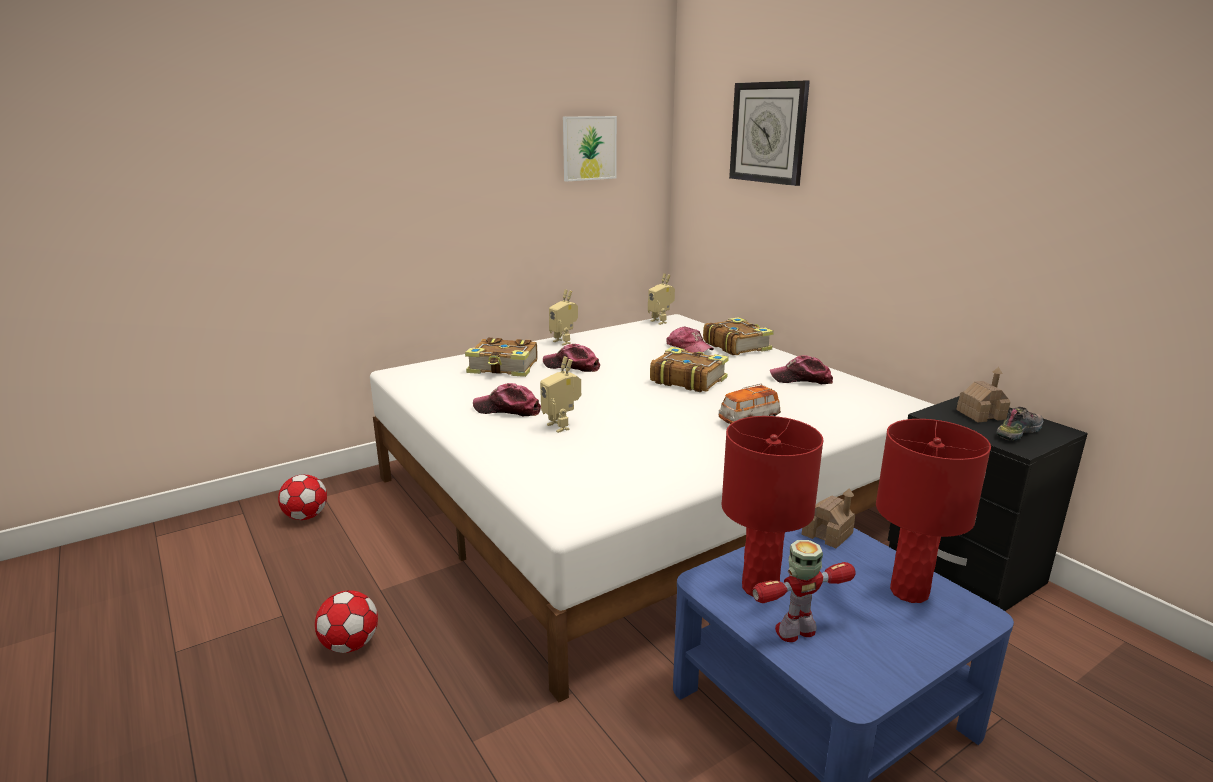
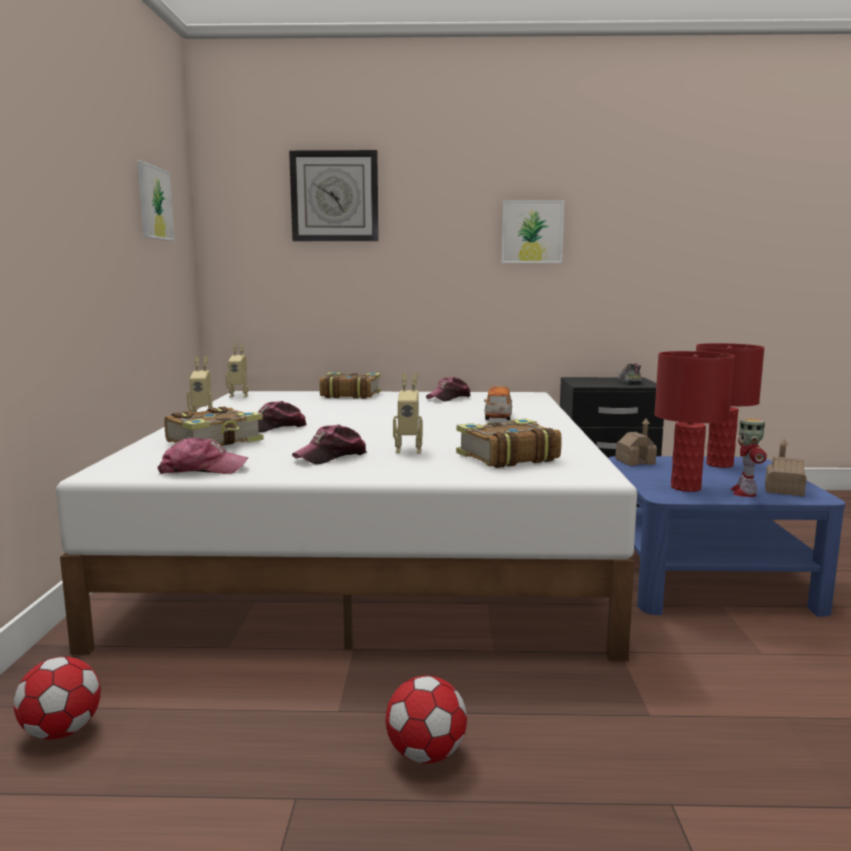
camera: 55 degrees left, 10 degrees down
(687, 380) = (389, 413): book -> book (506, 457)
(689, 348) = (322, 402): cap -> cap (202, 470)
(963, 191) = (532, 232): none -> picture
(981, 414) = (596, 381): toy house -> toy house (784, 490)

